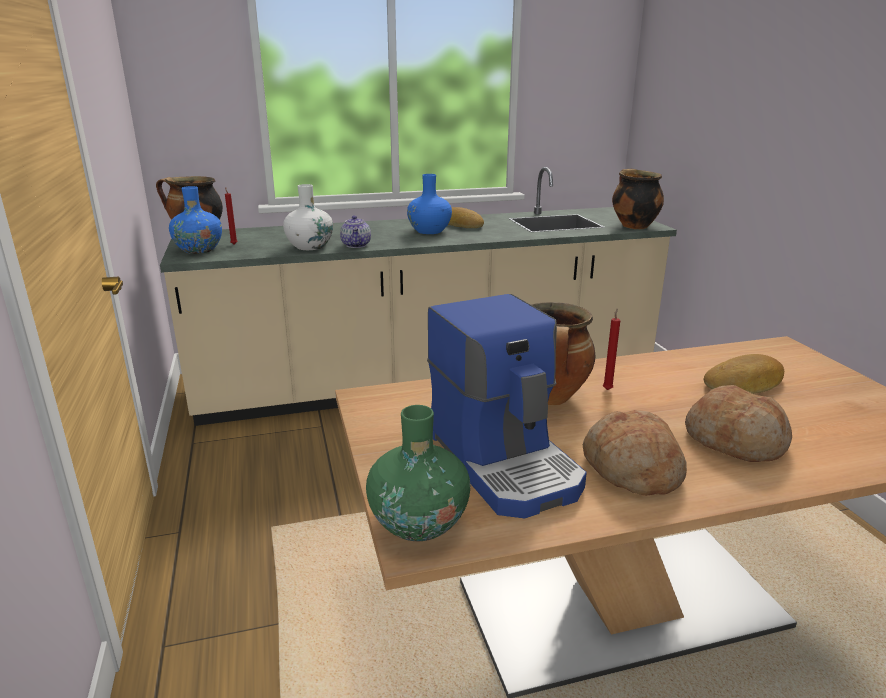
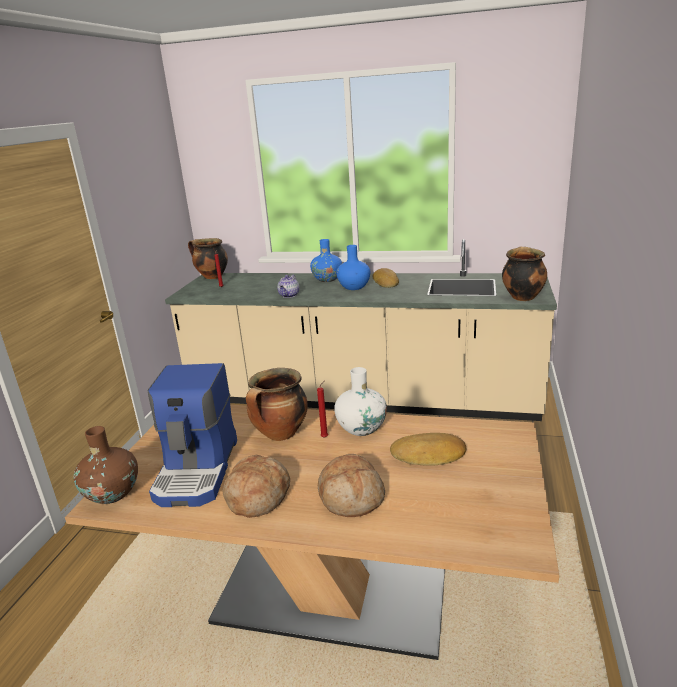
camera: 30 degrees right, 0 degrees up
(199, 250) = (197, 289): blue vase -> blue vase (327, 279)
(310, 246) = (260, 293): white vase -> white vase (361, 428)
(419, 523) = (112, 493): green vase -> brown vase

